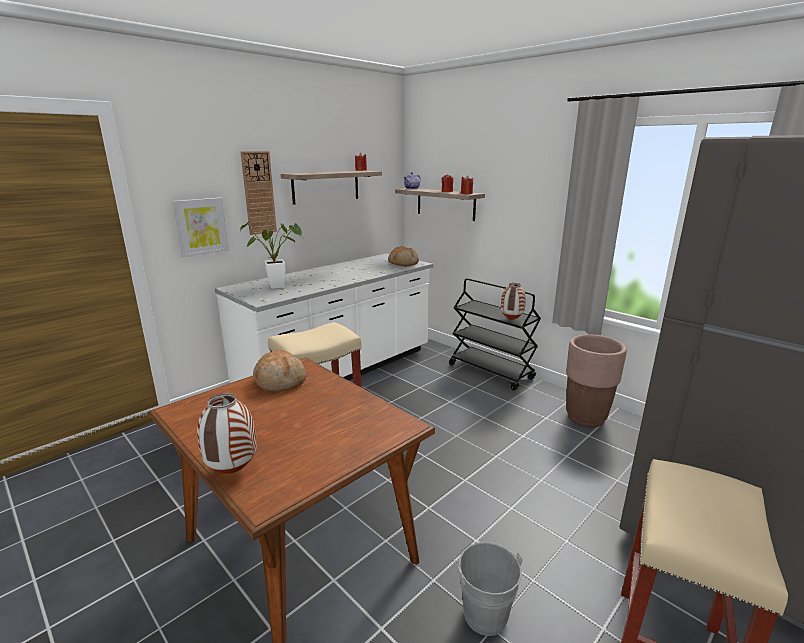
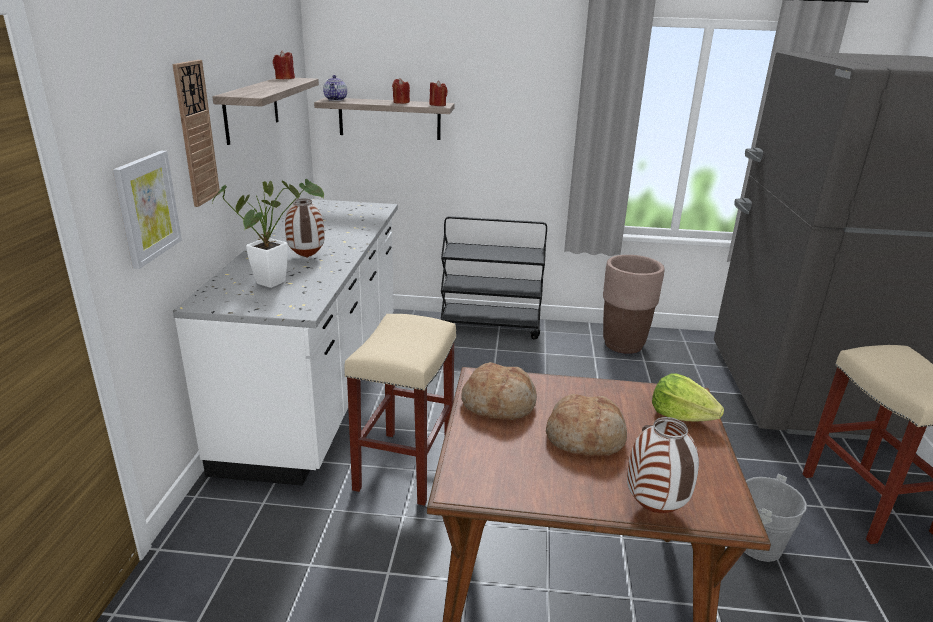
camera: 40 degrees left, 5 degrees up
(369, 433) = (680, 416): none -> lettuce
(403, 263) = (363, 210): bread -> bread (585, 438)
(511, 320) = (523, 258): vase -> vase (306, 257)

